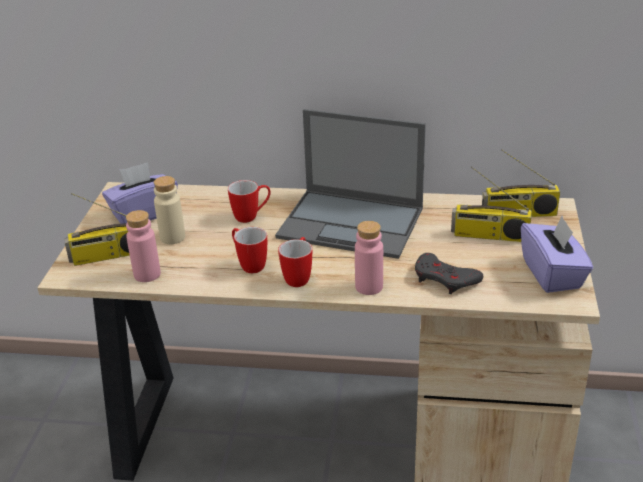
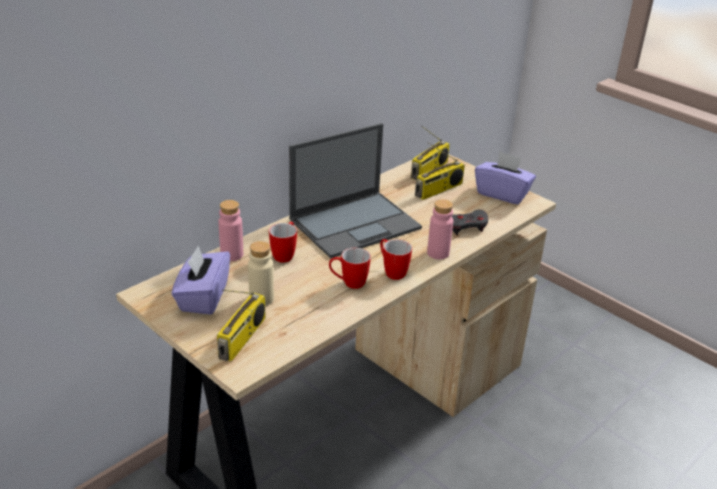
camera: 55 degrees left, 0 degrees up
(147, 274) = (297, 331): pink bottle -> pink bottle (232, 255)

